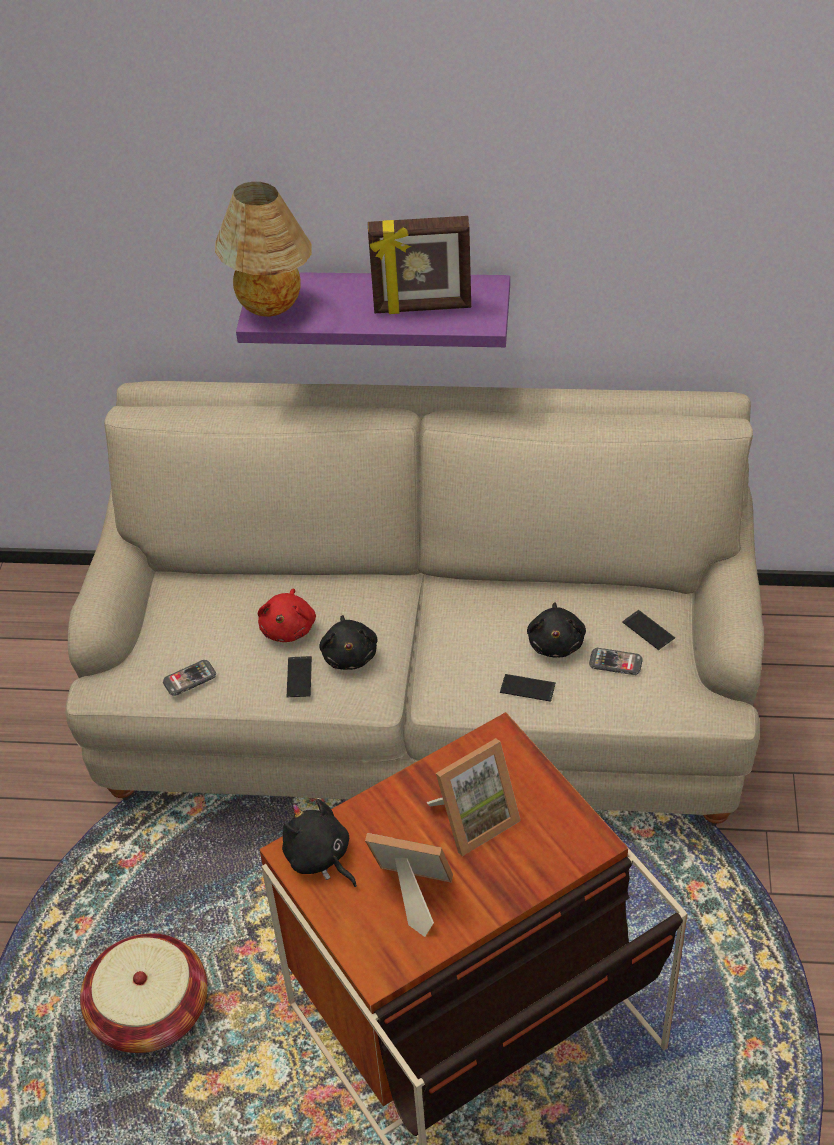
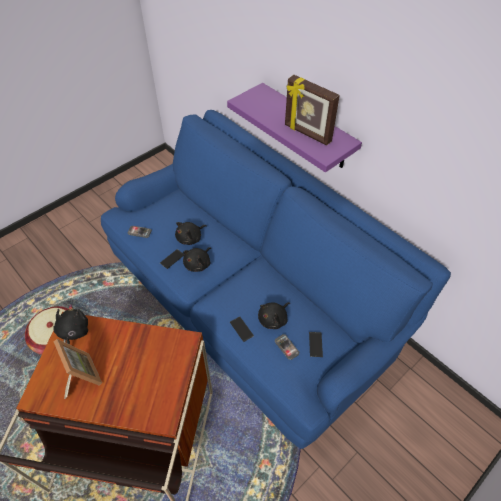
camera: 40 degrees right, 5 degrees up
(272, 310) = (249, 101): table lamp -> none
(289, 627) = (190, 238): red plush toy -> black plush toy
(426, 701) = (251, 304): beige sofa -> blue sofa
(473, 819) = (137, 366): picture frame -> none

